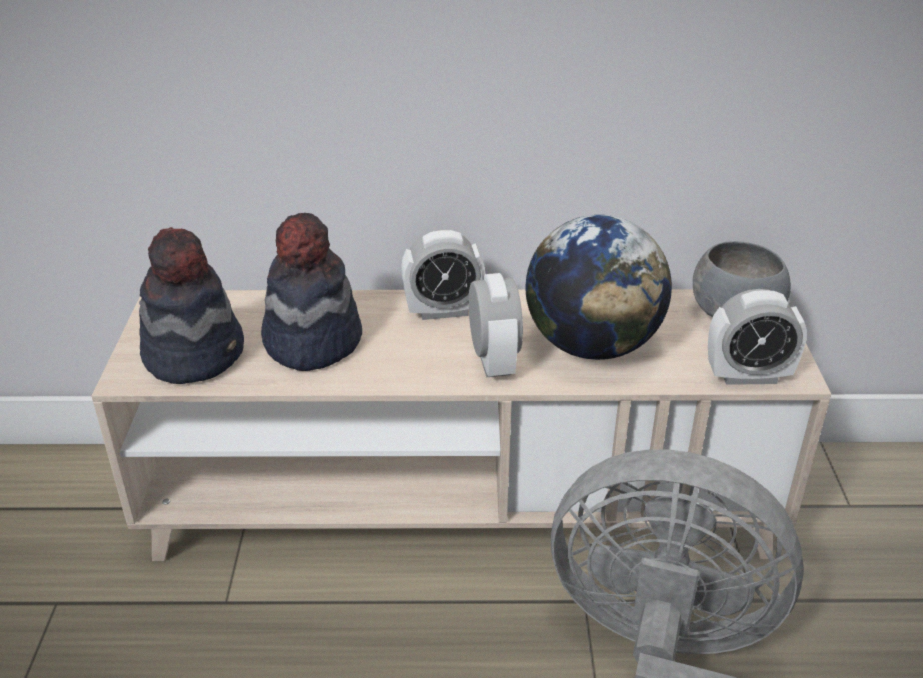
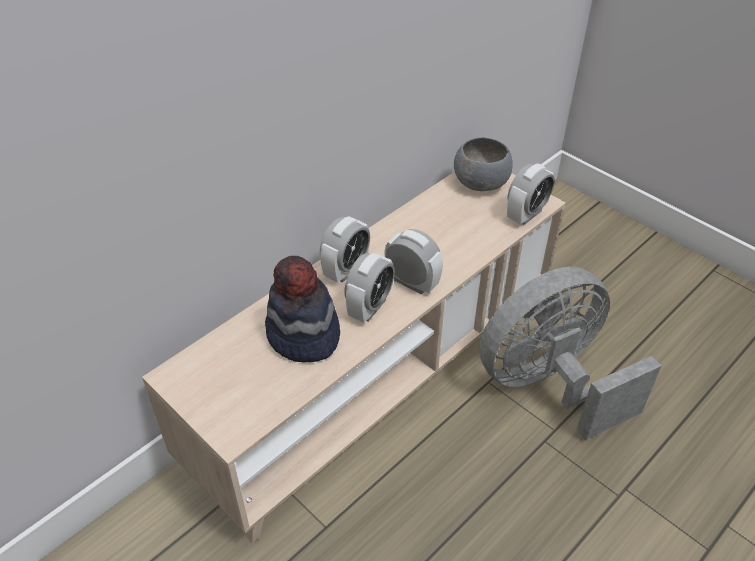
camera: 45 degrees left, 10 degrees up
(195, 354) = (248, 392): hat -> none
(413, 356) = (369, 307): none -> alarm clock
(592, 346) = (444, 242): globe -> none

